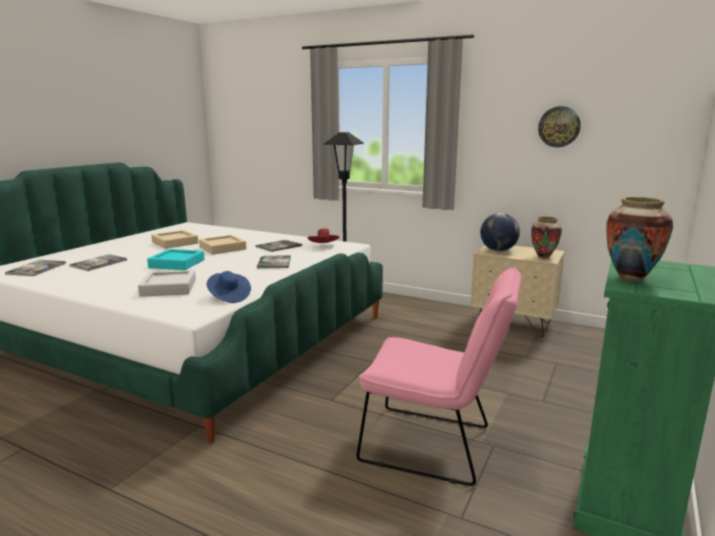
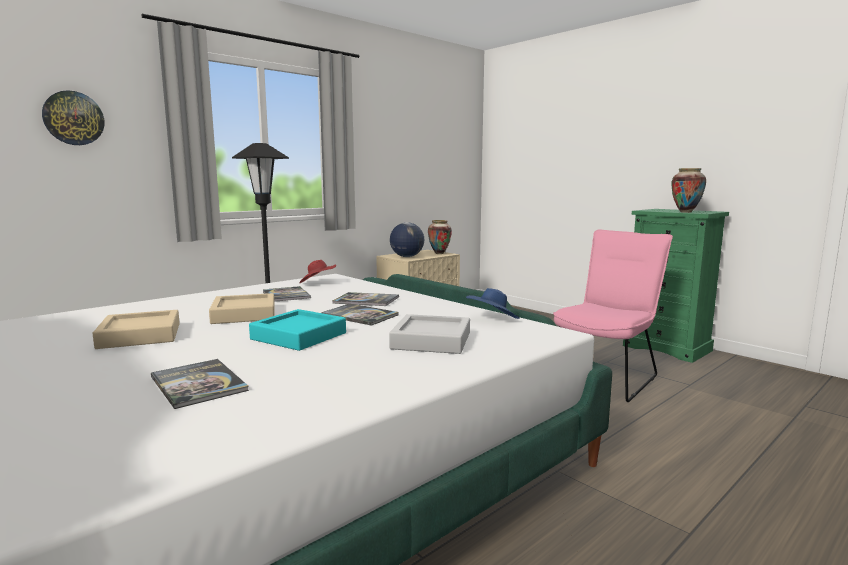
camera: 70 degrees left, 5 degrees down
(37, 269) = (135, 443): book -> book (360, 315)
(559, 126) = (414, 147): wall clock -> wall clock (73, 118)

